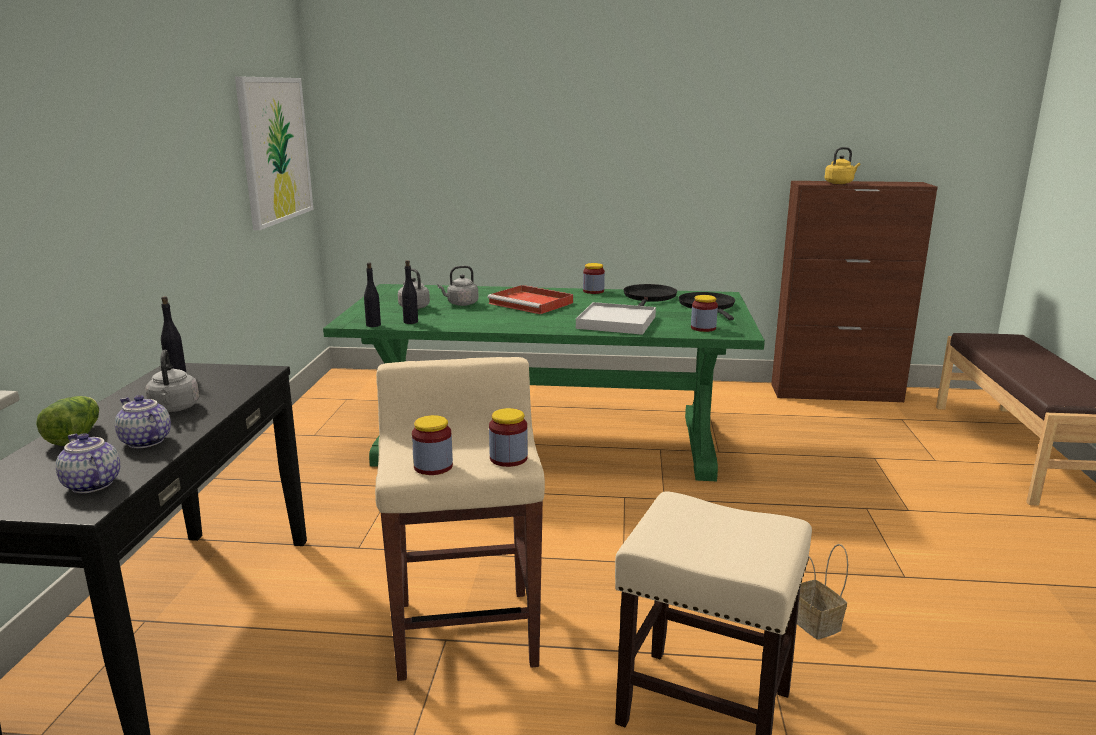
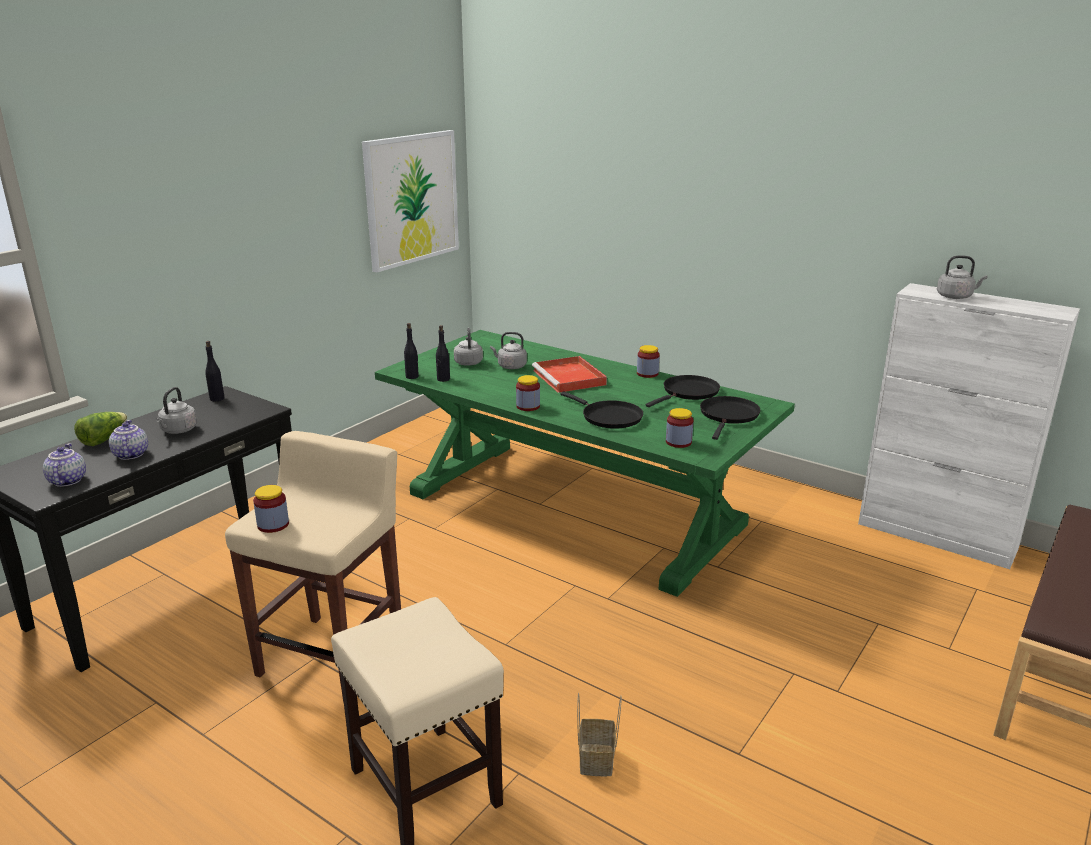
camera: 30 degrees right, 5 degrees up
(508, 458) = (328, 533): jar -> jar (528, 406)
(616, 322) = (608, 417): white tray -> black frying pan
(836, 393) = (937, 536): brown cabinet -> white cabinet
(840, 183) = (956, 297): yellow kettle -> grey kettle

